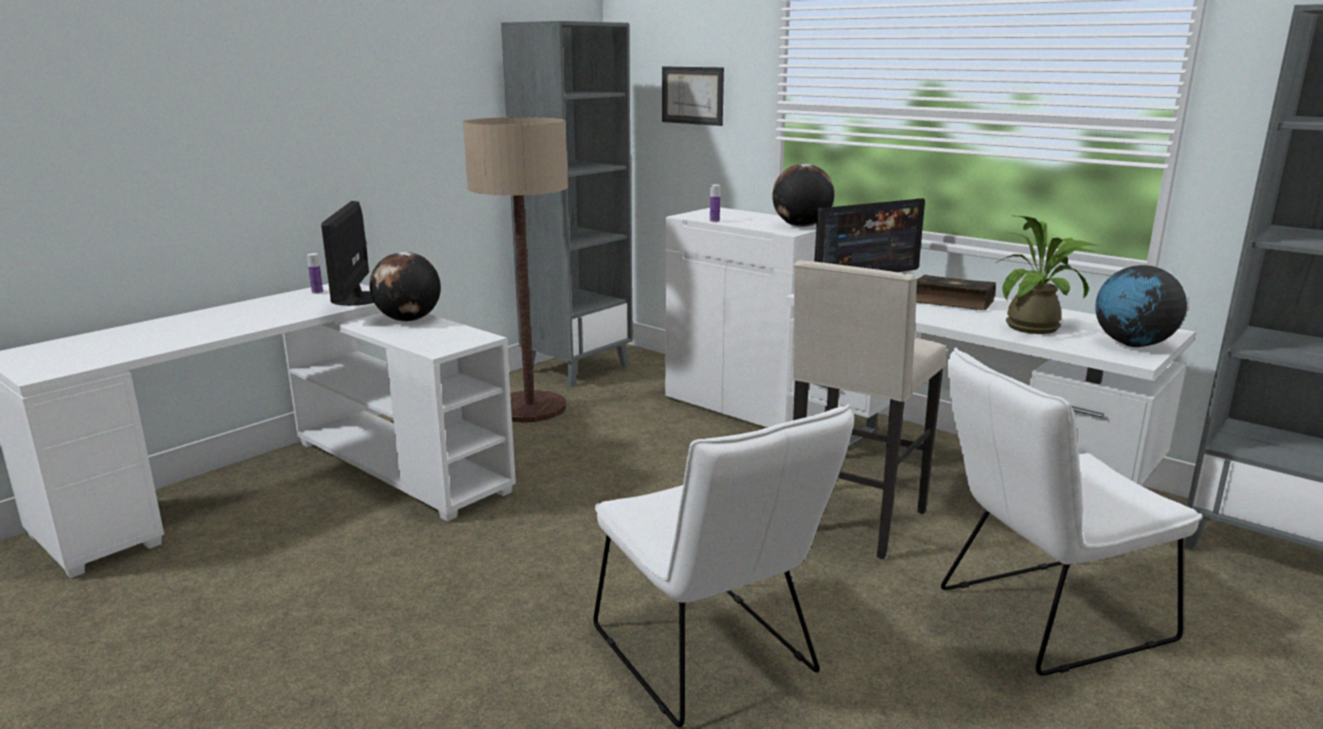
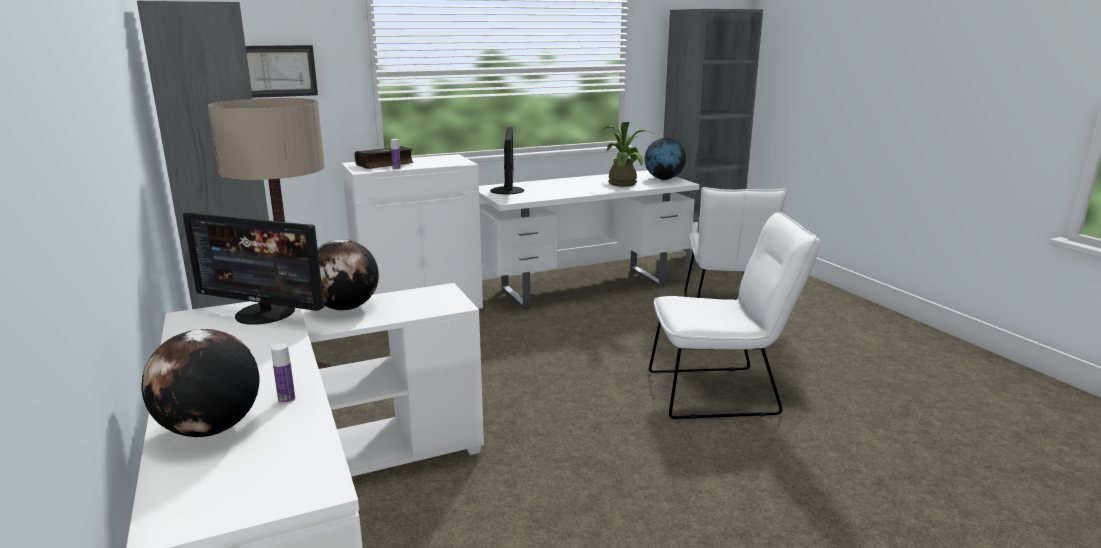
camera: 65 degrees left, 0 degrees up
(317, 292) = (197, 328): bottle -> bottle (286, 399)
(801, 226) = (452, 159): globe -> globe (210, 429)
(854, 523) = (610, 323): beige stool -> none
(952, 302) = (562, 184): book -> book (385, 164)

